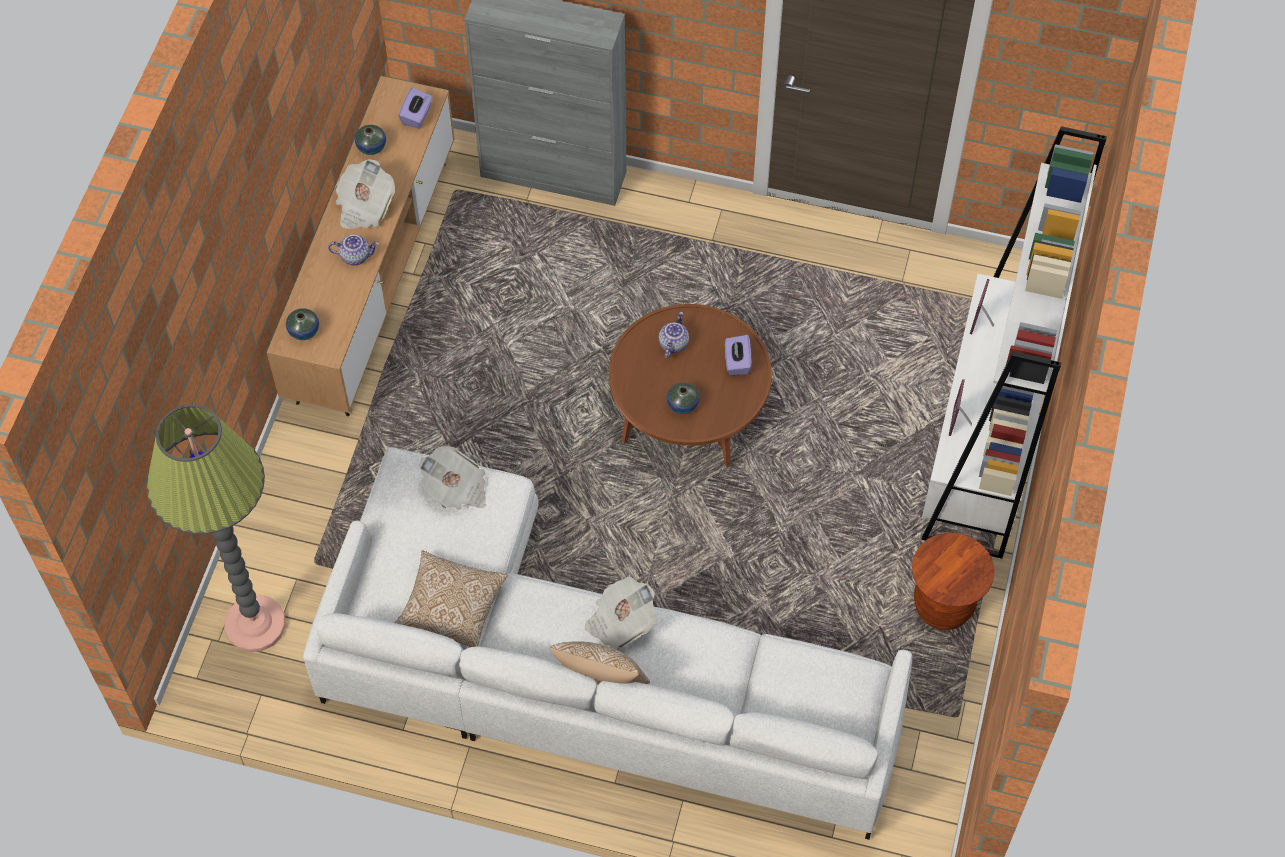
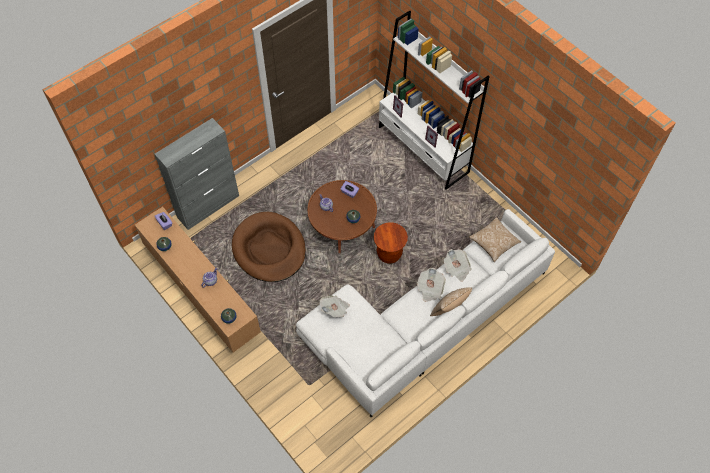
camera: 55 degrees left, 0 degrees up
(255, 624) = (320, 422): floor lamp -> none
(364, 206) = (190, 265): newspaper -> newspaper (456, 269)
(451, 608) = (384, 340): pillow -> pillow (494, 243)
(541, 325) = (269, 249): none -> brown dog bed
(943, 606) = (474, 199): brown stool -> brown stool (389, 254)

